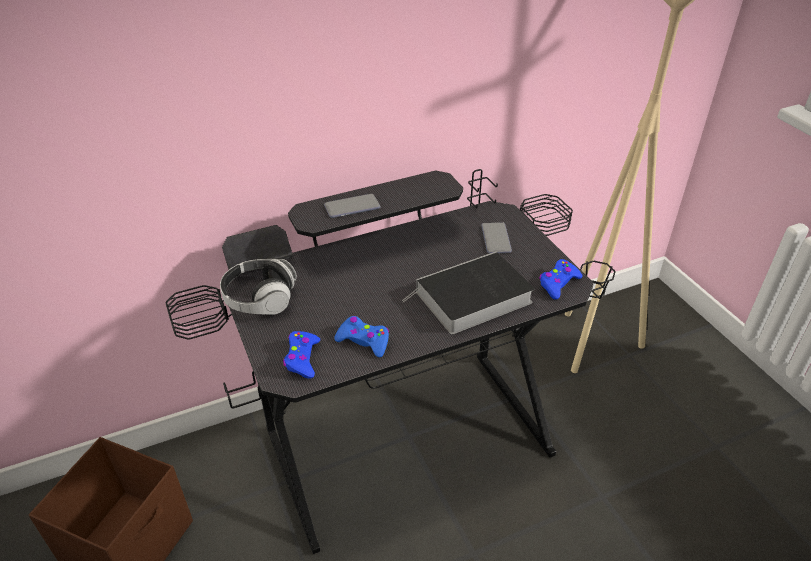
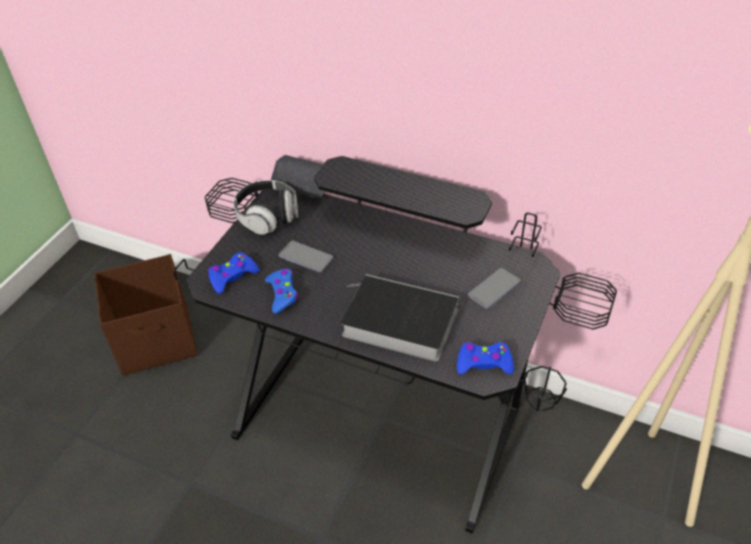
camera: 50 degrees right, 5 degrees up
(352, 207) = (373, 182): phone -> phone (305, 257)

